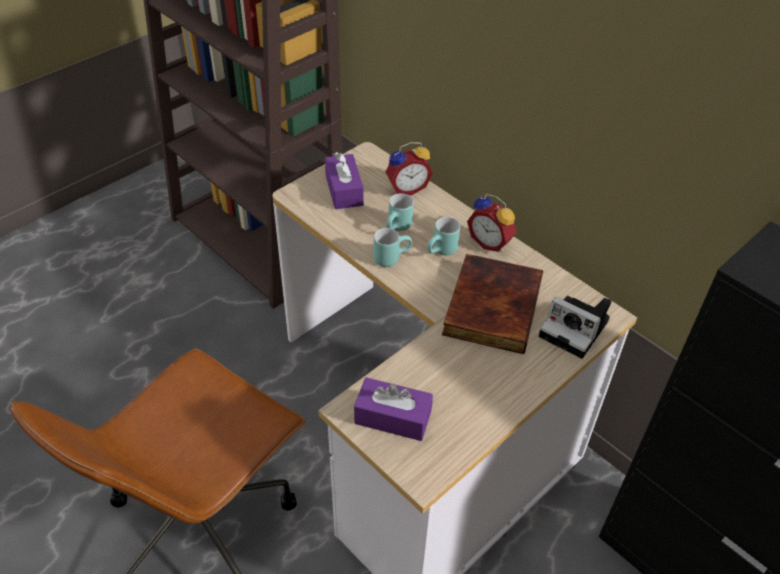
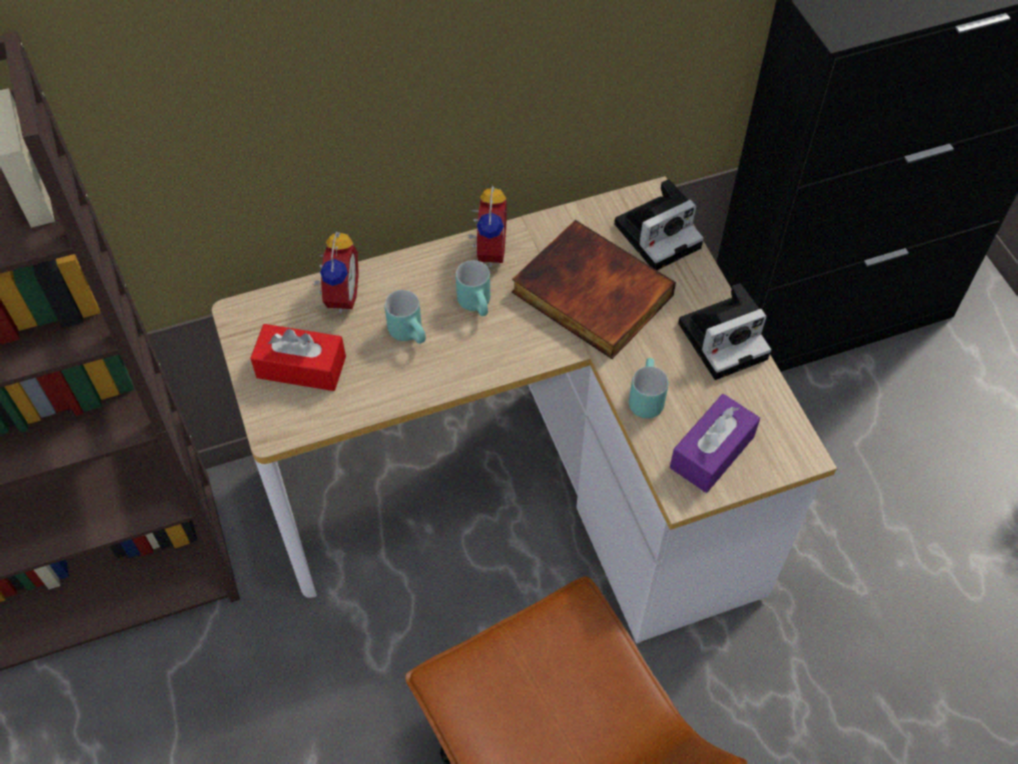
camera: 65 degrees left, 10 degrees up
(344, 190) = (301, 367): purple tissue box -> red tissue box
(391, 257) = (459, 361): turquoise mug -> turquoise mug (643, 398)
(491, 242) = (487, 250): alarm clock -> alarm clock turned 60 degrees counterclockwise
(503, 397) = (725, 339): none -> camera

